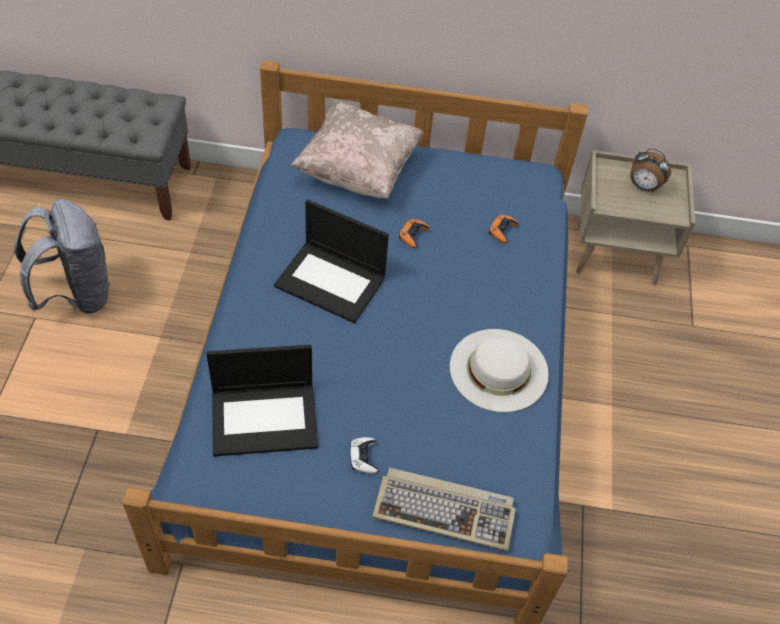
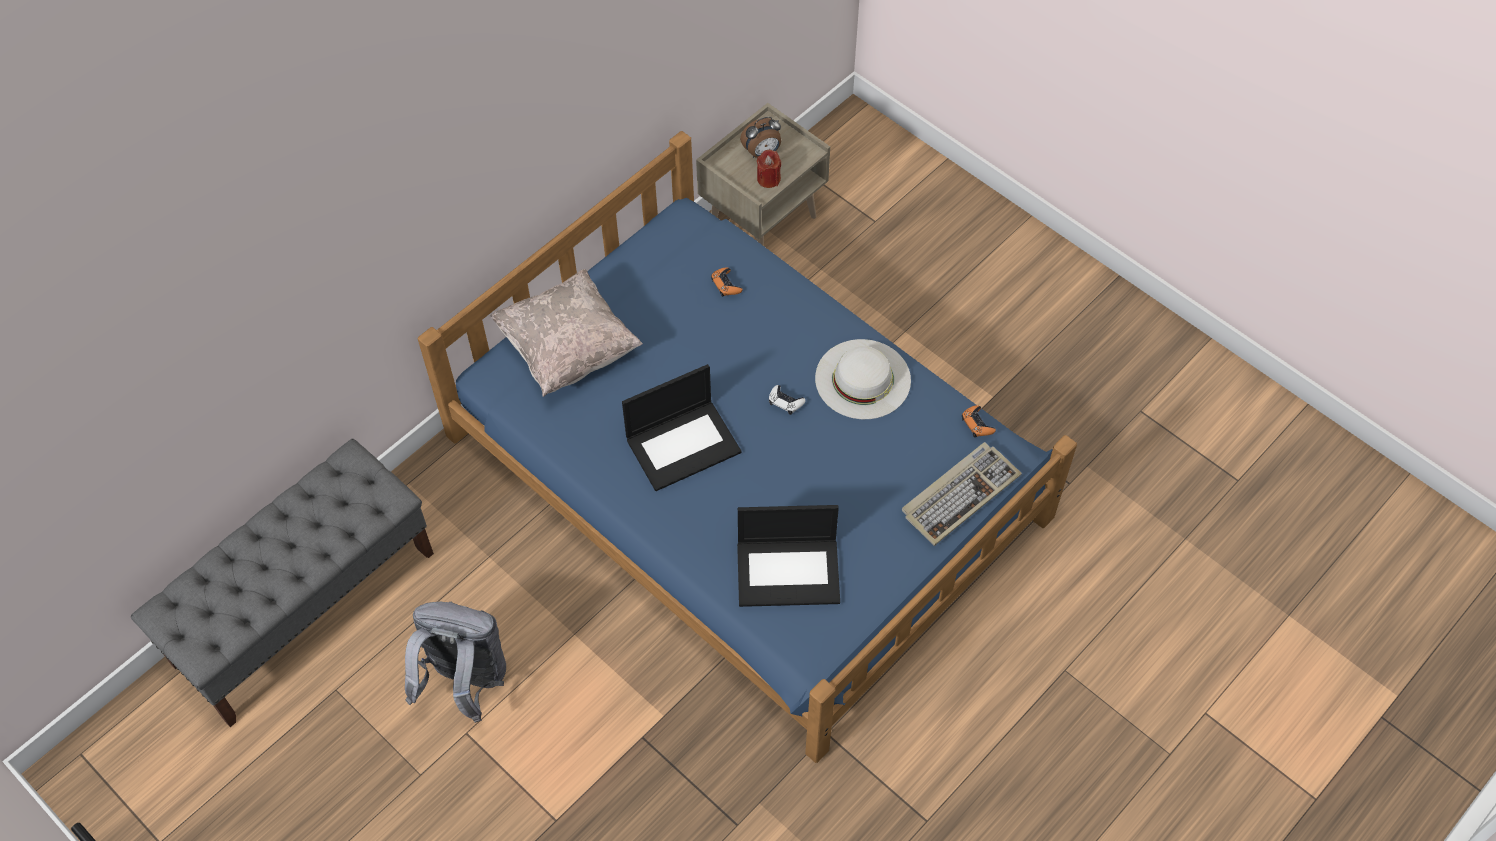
camera: 50 degrees left, 5 degrees up
(265, 418) = (789, 571): laptop -> laptop turned 60 degrees clockwise
(363, 457) = (876, 522): white game controller -> white game controller (785, 402)
(413, 235) = (679, 353): orange game controller -> orange game controller (977, 424)
(624, 203) = (768, 179): none -> red candle

